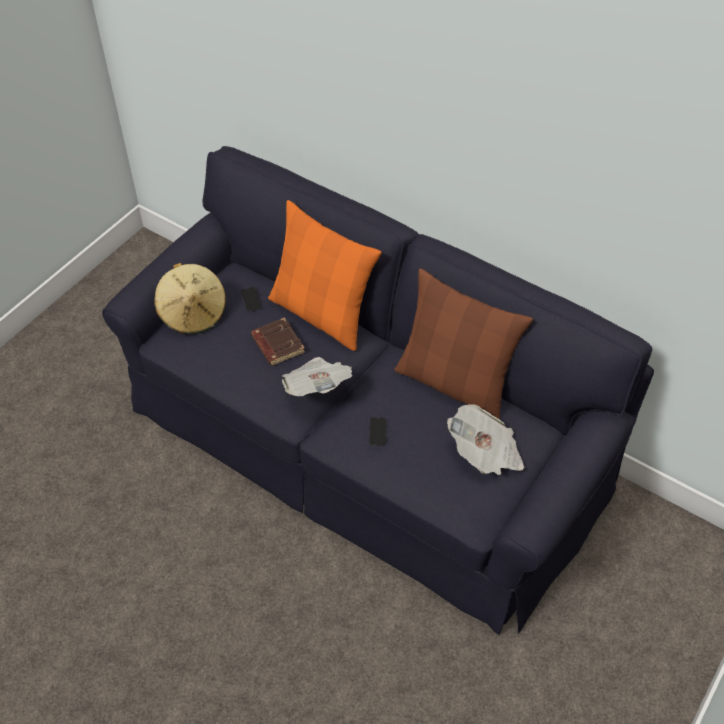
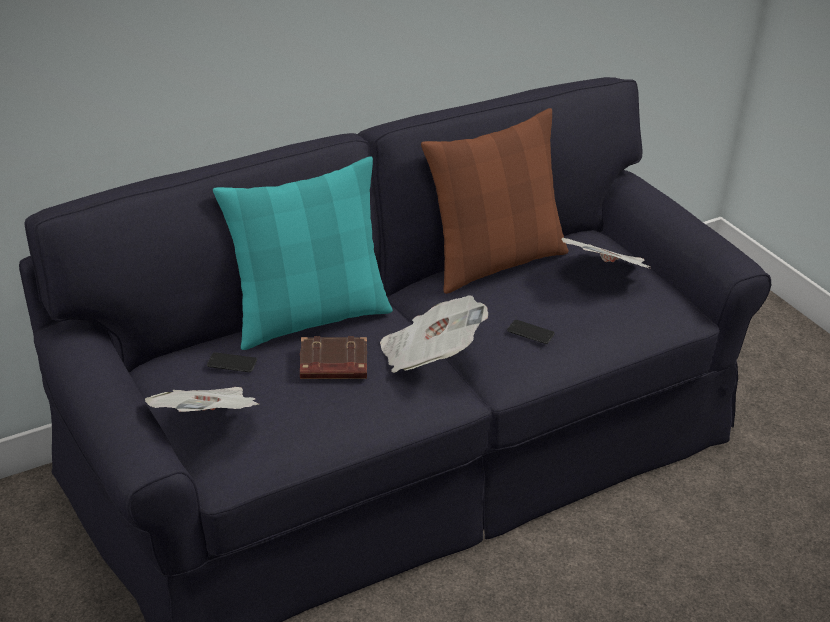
camera: 65 degrees left, 15 degrees down
(193, 313) = (208, 421): beige hat -> newspaper
(321, 314) = (309, 317): orange pillow -> turquoise pillow

